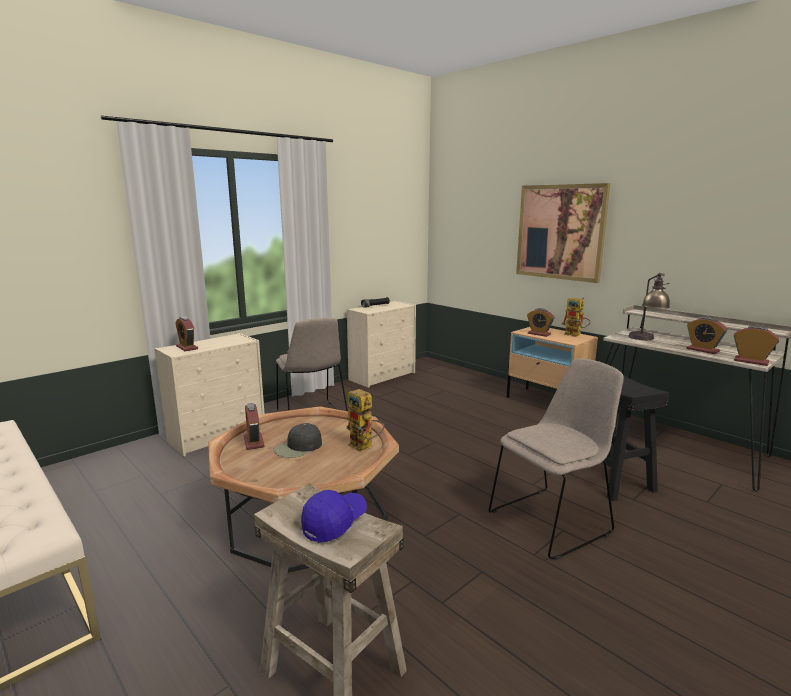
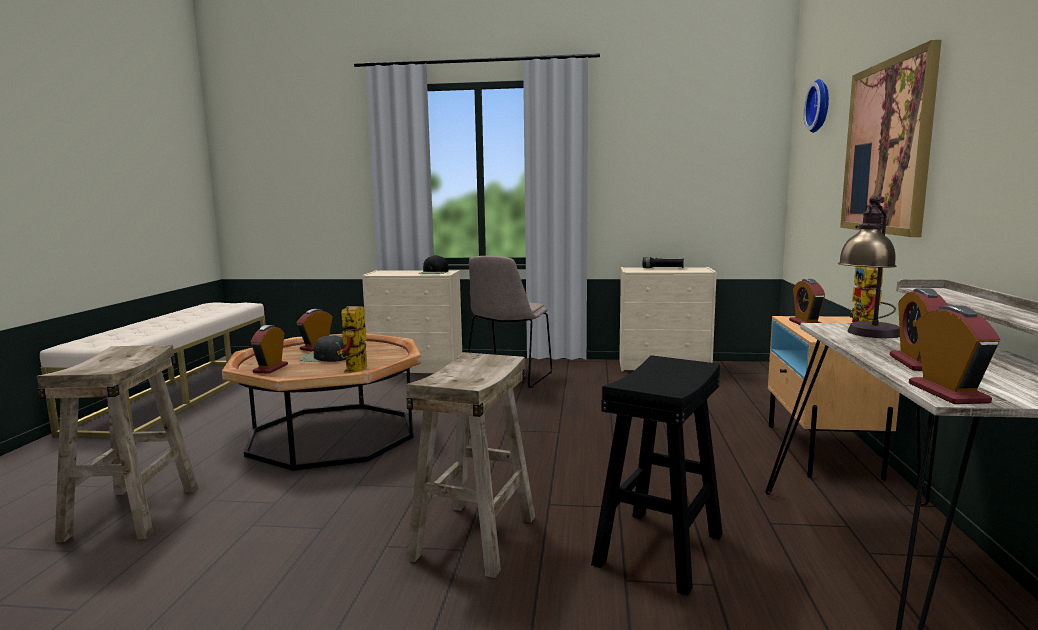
camera: 50 degrees right, 5 degrees down
(187, 347) = (392, 272): alarm clock -> alarm clock (270, 368)
(230, 340) = (434, 272): none -> black cap
(334, 523) = (110, 362): blue cap -> none
(474, 195) = (821, 106): none -> wall clock
(552, 521) = (475, 537): beige chair -> beige stool

